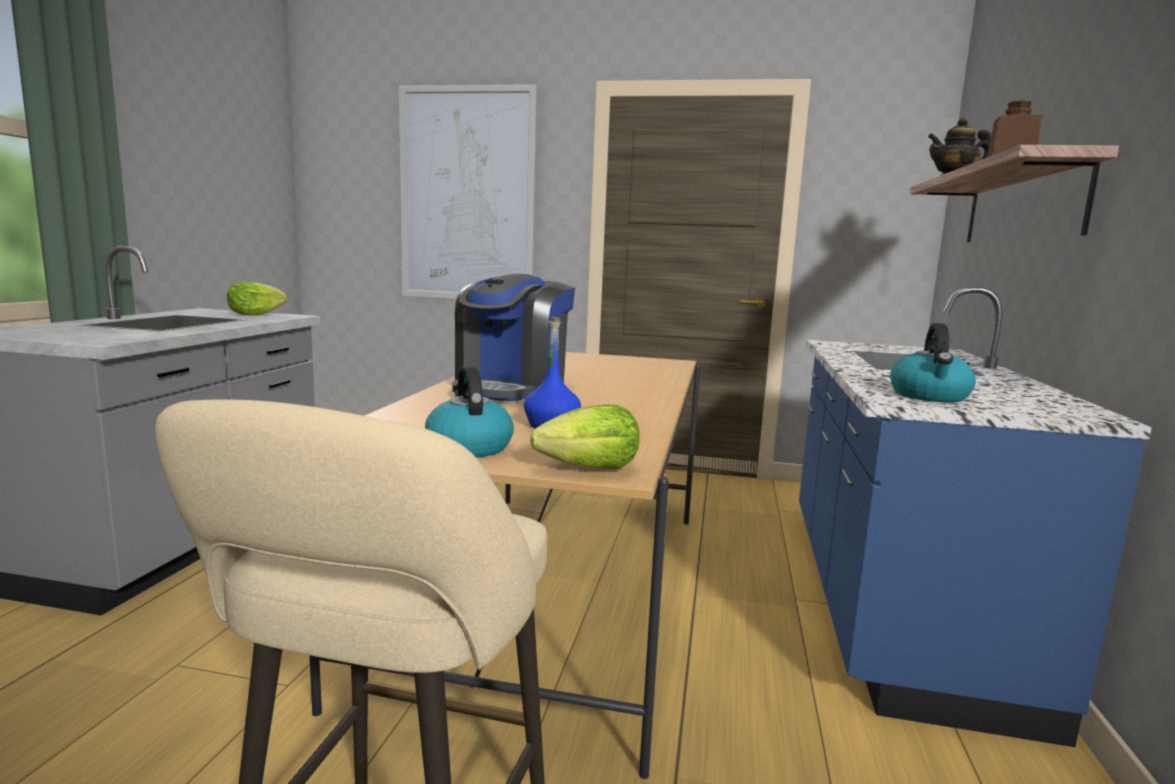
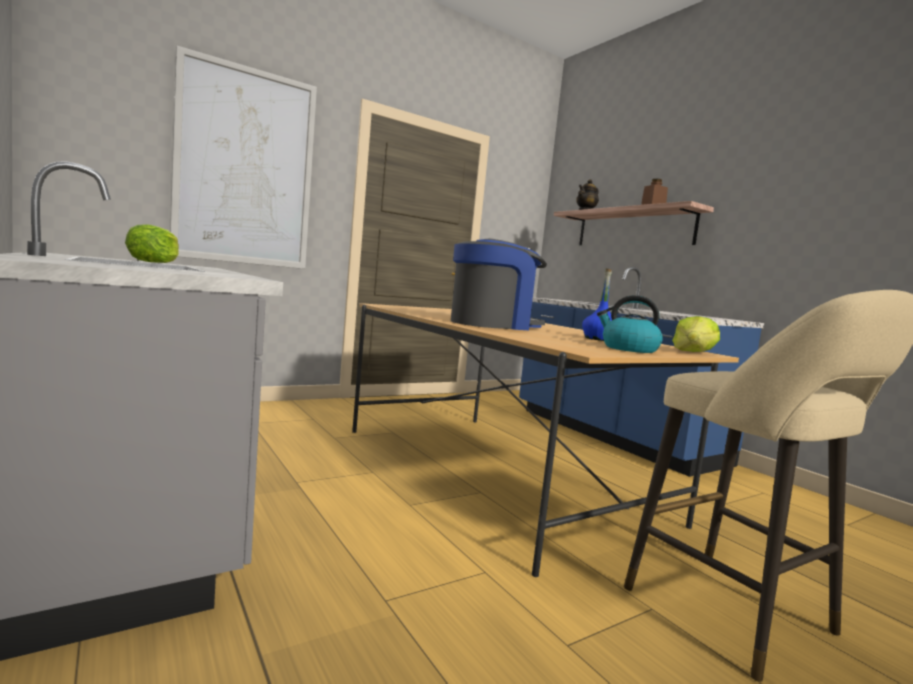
camera: 45 degrees left, 5 degrees down
(511, 389) = (493, 324): coffee machine -> coffee machine turned 90 degrees counterclockwise
(930, 396) = (692, 316): kettle -> none

